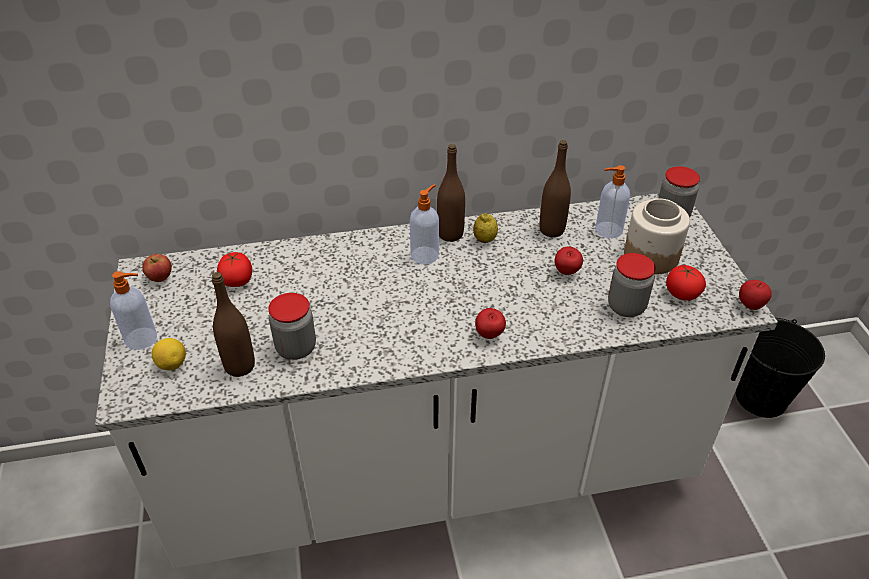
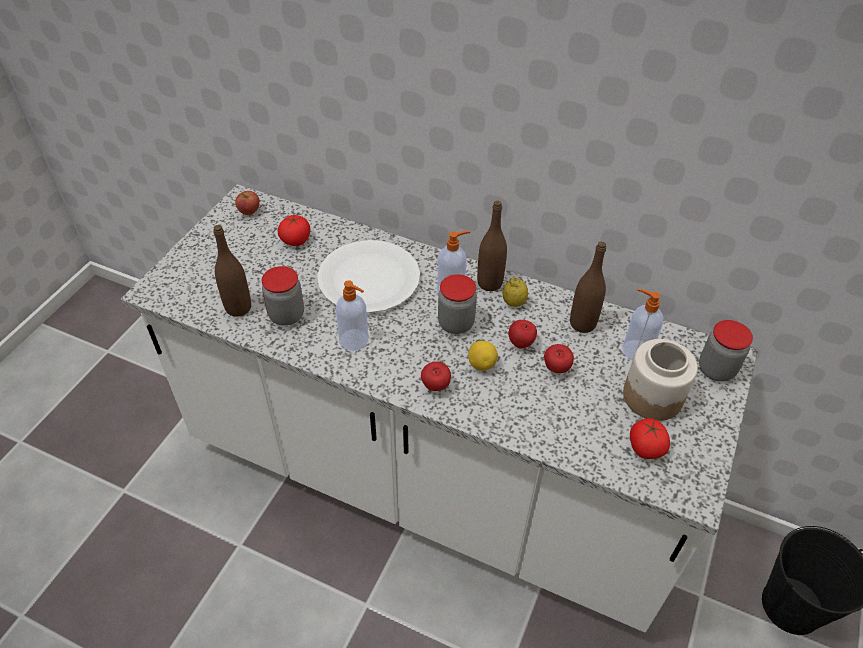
camera: 35 degrees right, 5 degrees up
(142, 339) = (198, 252): soap dispenser -> soap dispenser (355, 340)
(172, 364) = (199, 282): lemon -> lemon (481, 364)
(342, 280) = (369, 279): none -> white plate
(626, 307) = (578, 429): jar -> jar (456, 323)
(750, 305) = (704, 498): apple -> apple (521, 344)

